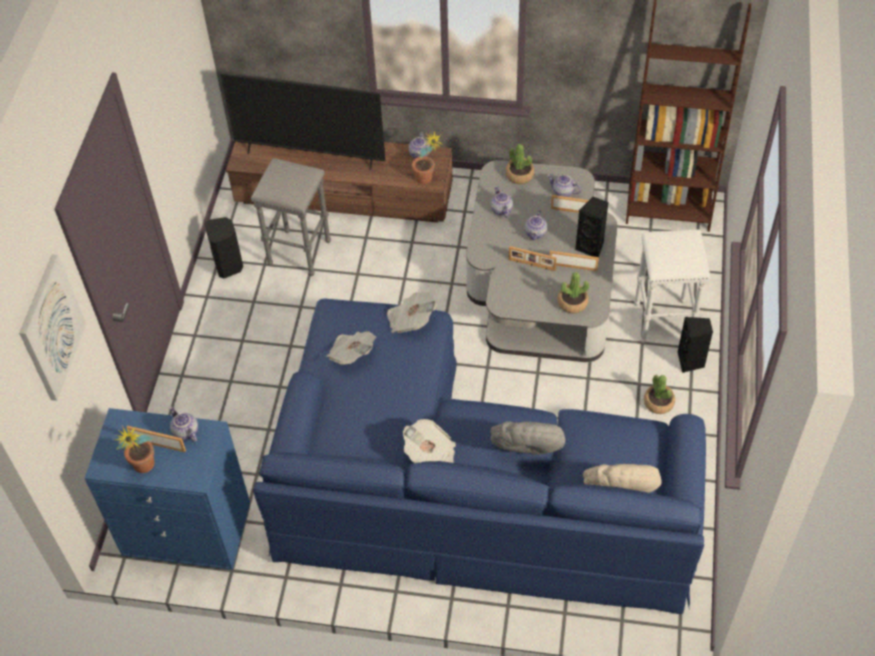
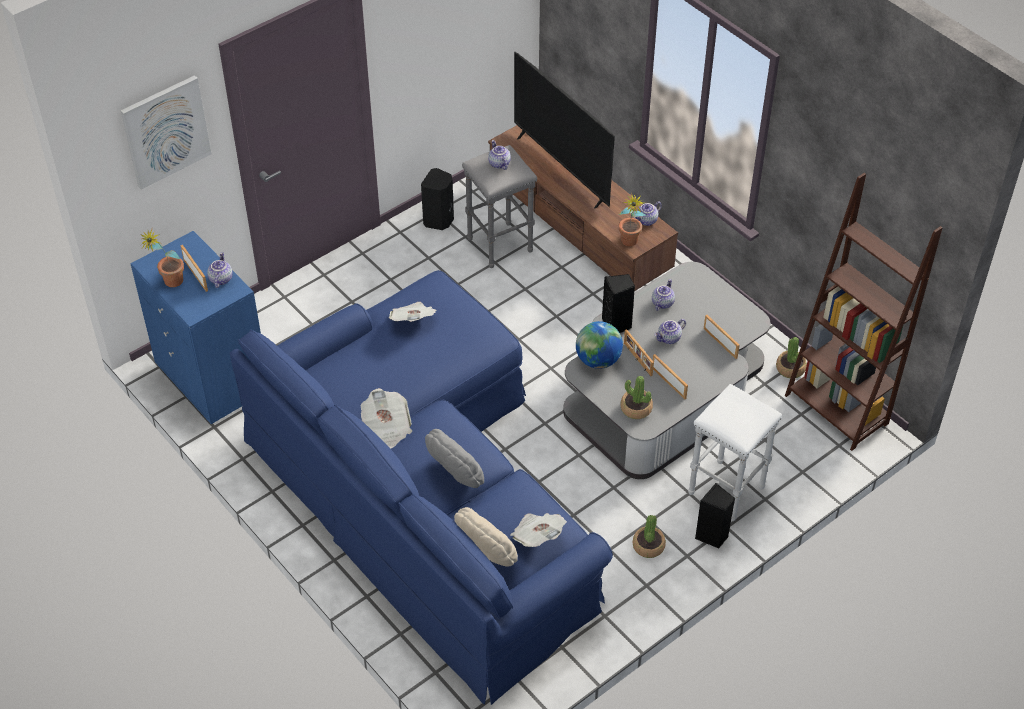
camera: 40 degrees right, 5 degrees down
(410, 320) = (481, 327): newspaper -> newspaper (537, 536)
(505, 286) = (598, 360): none -> globe
(520, 175) = (708, 287): potted plant -> potted plant (790, 368)
(563, 192) = (728, 323): teapot -> teapot (498, 163)
(591, 247) = (702, 378): black speaker -> black speaker (617, 325)

